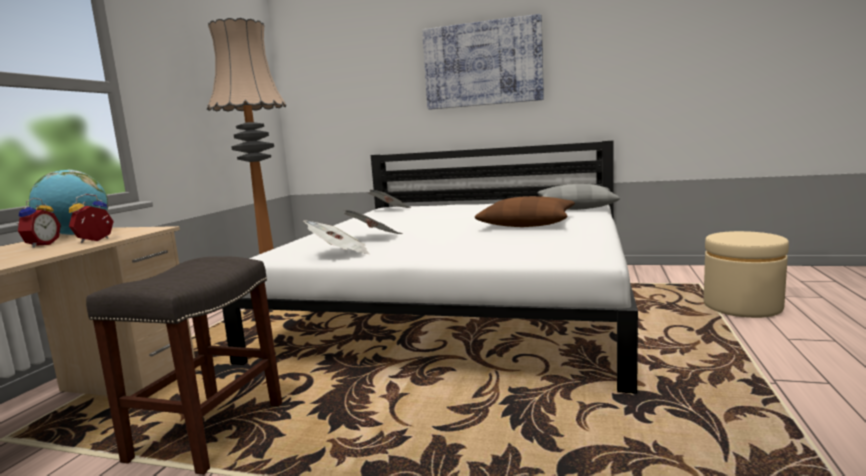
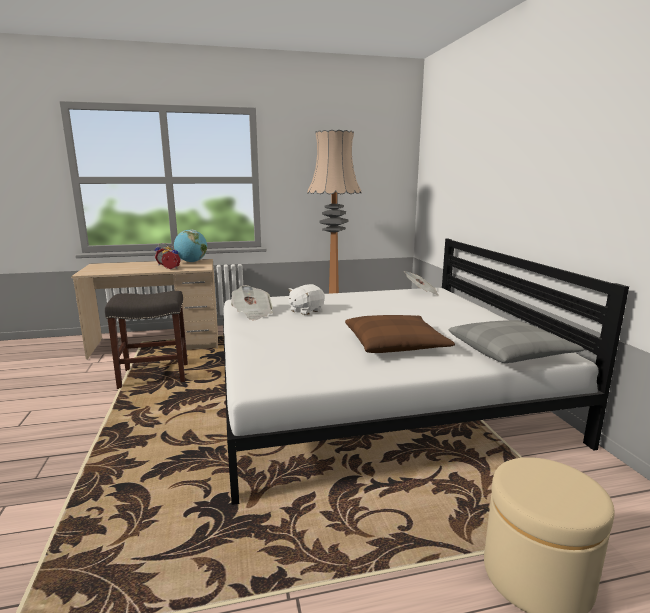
camera: 60 degrees right, 5 degrees up
(375, 238) = (306, 311): newspaper -> white plush toy
(483, 64) = (530, 161): picture -> none

